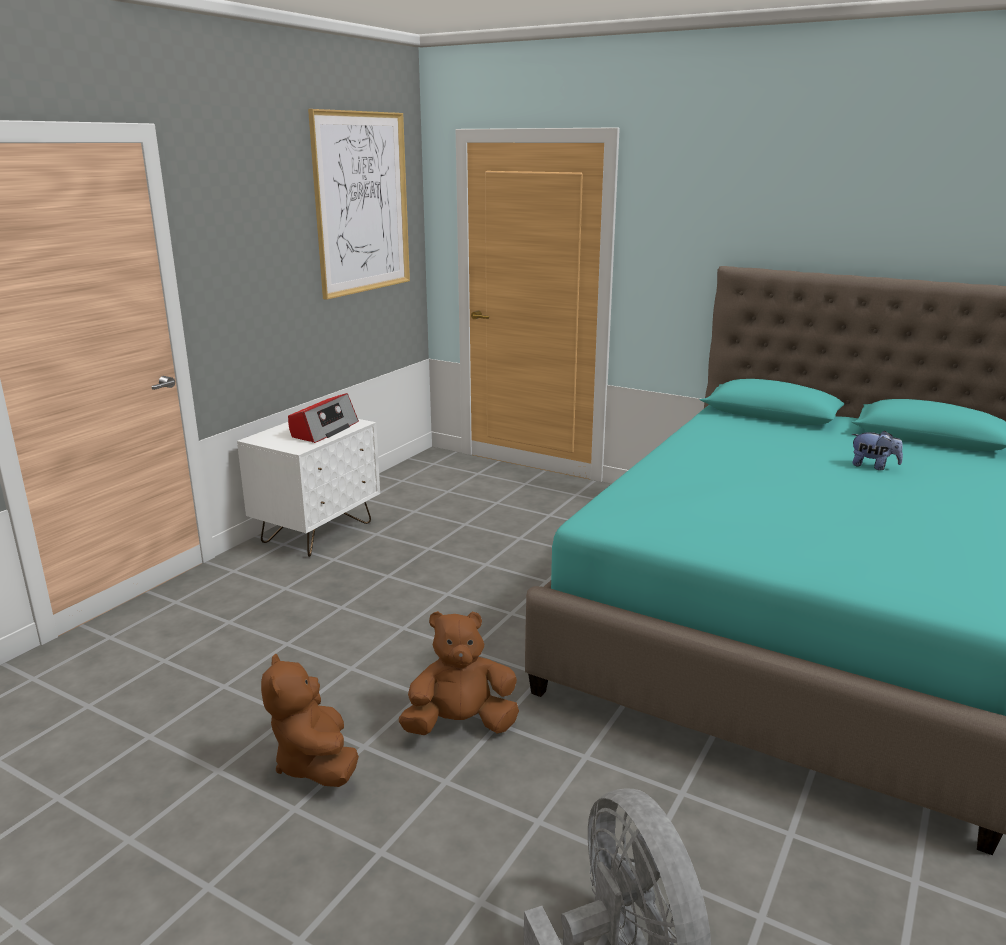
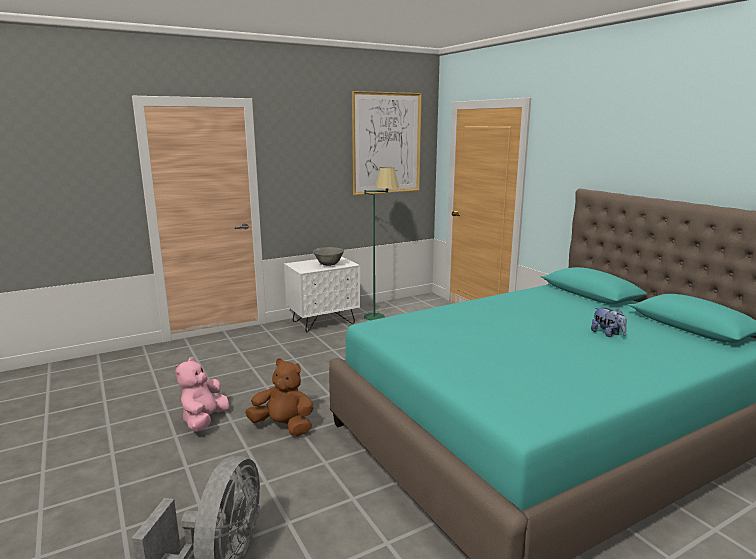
camera: 30 degrees right, 5 degrees down
(315, 763) = (204, 421): brown plush toy -> pink plush toy
(323, 430) = (329, 264): radio -> grey bowl
(394, 498) = (380, 314): none -> green floor lamp

